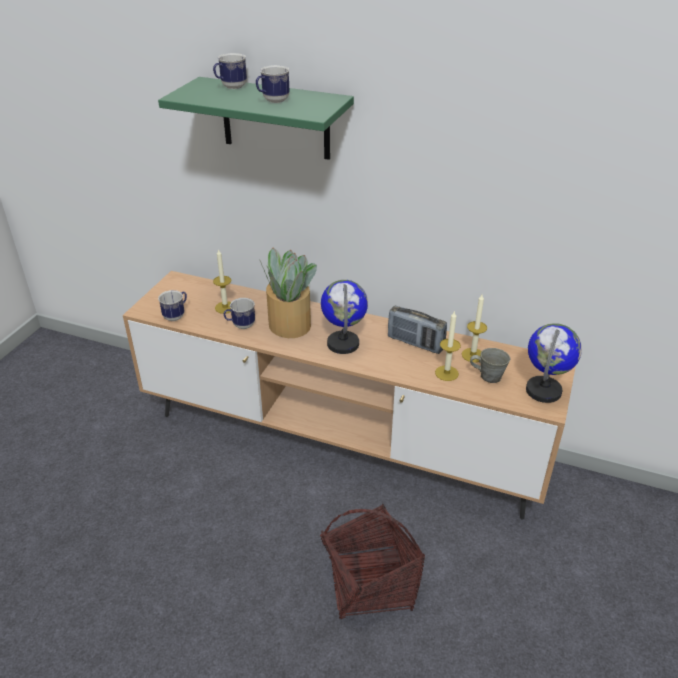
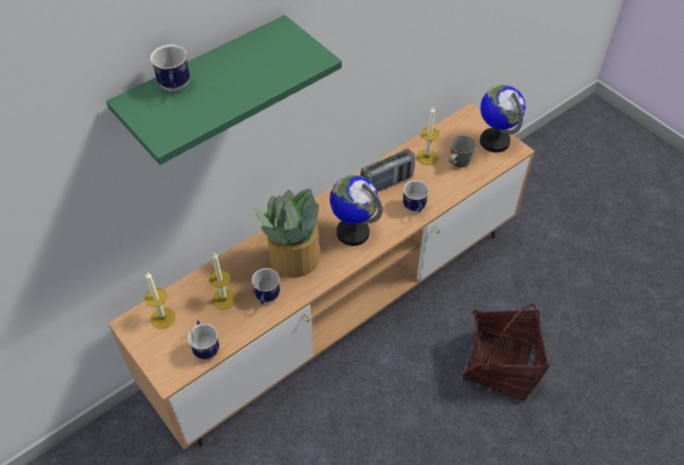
camera: 60 degrees left, 15 degrees up
(272, 101) = (250, 72): mug -> mug (415, 209)
(446, 373) = (438, 184): candle -> candle (163, 318)

